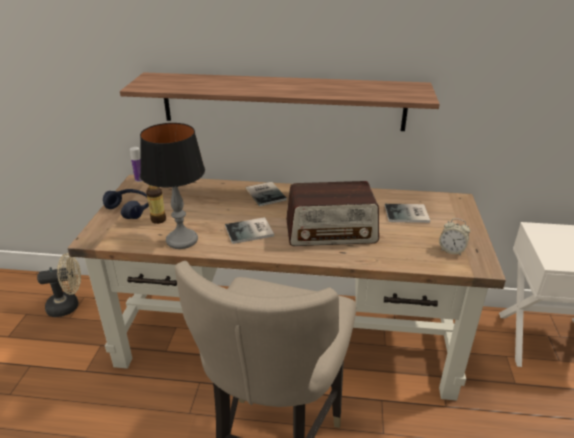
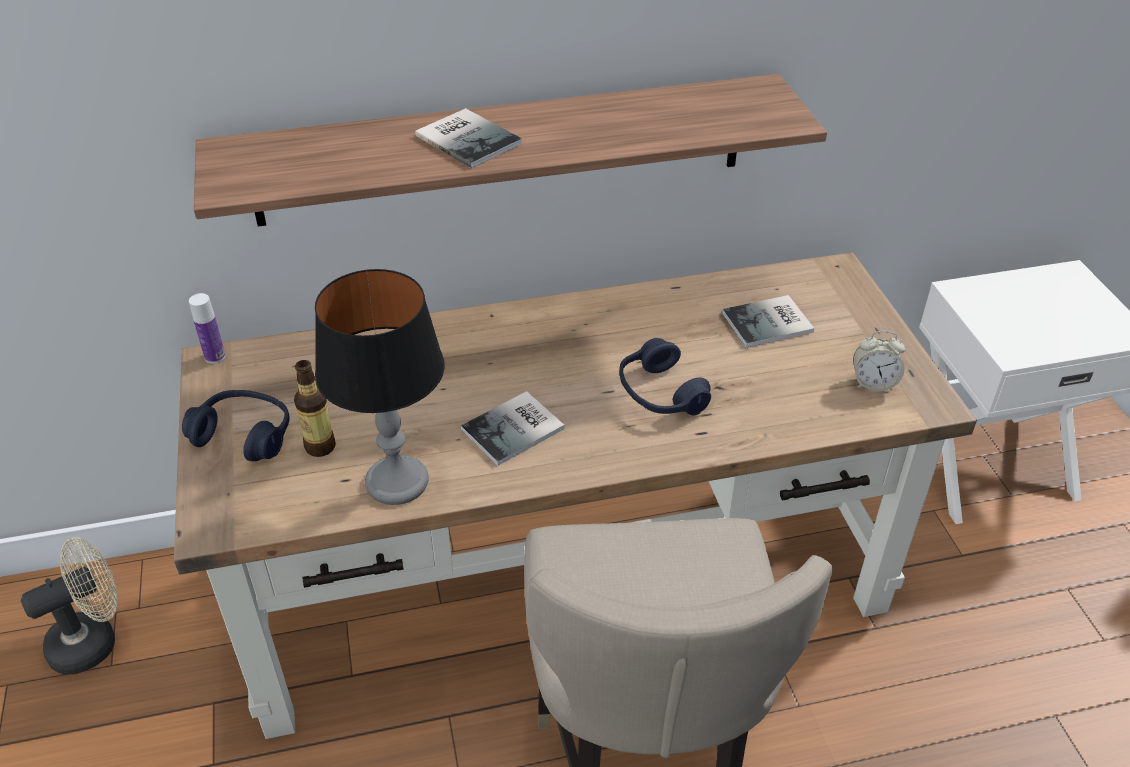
camera: 20 degrees left, 10 degrees up
(266, 193) = (495, 334): book -> book (468, 138)
(331, 232) = (660, 393): radio -> blue headphones

